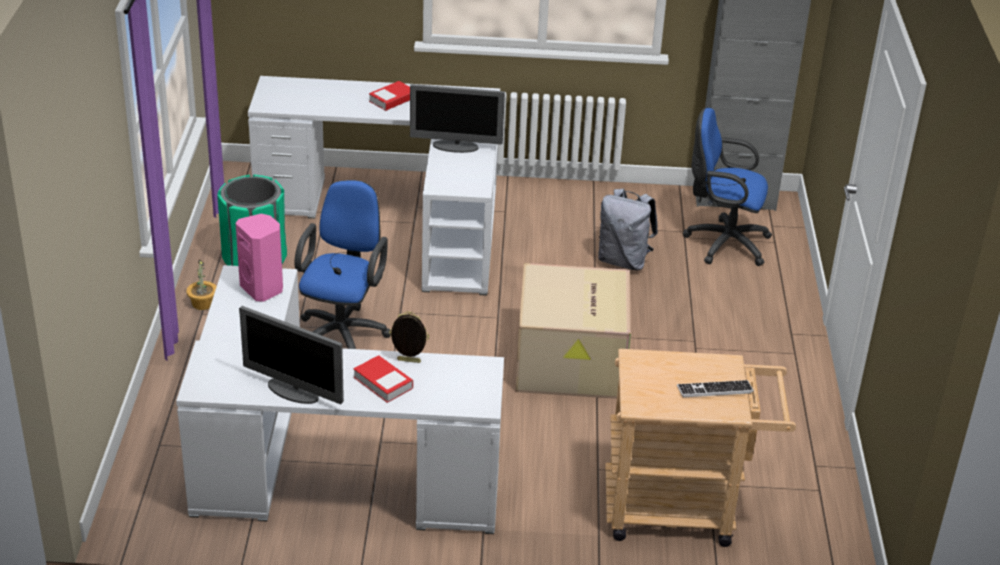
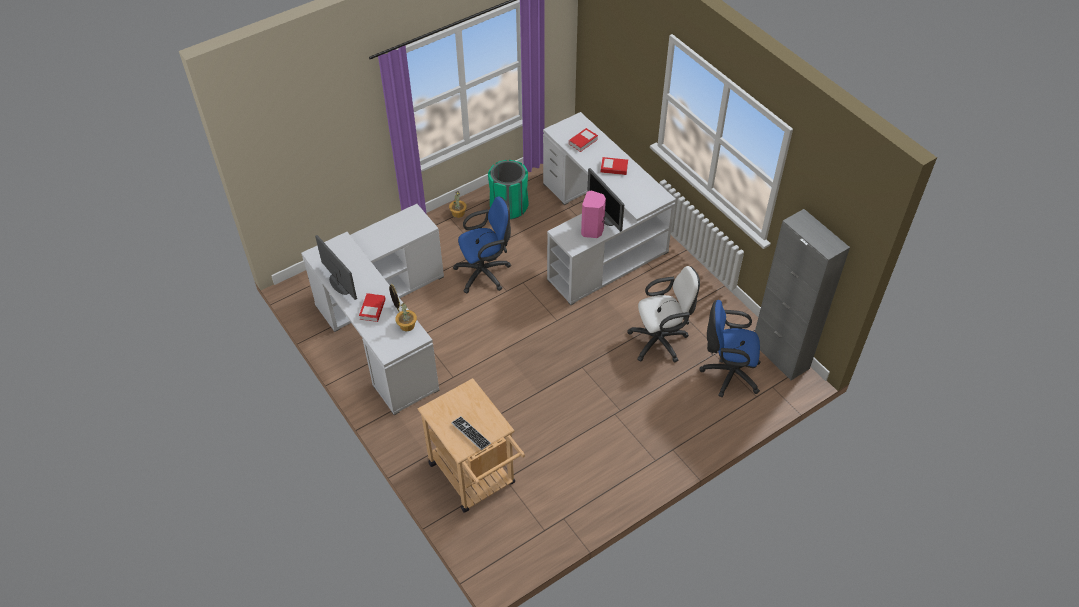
camera: 55 degrees right, 15 degrees up
(263, 289) = (411, 227): pink speaker -> pink speaker (592, 230)
(293, 391) = (339, 284): monitor -> monitor turned 150 degrees clockwise
(315, 97) = (583, 141): none -> book
(452, 366) = (407, 325): none -> potted plant
(572, 363) = (549, 370): cardboard box -> none
(623, 261) = (661, 341): grey backpack -> white office chair
(722, 243) = (727, 374): blue office chair -> blue office chair turned 60 degrees counterclockwise

